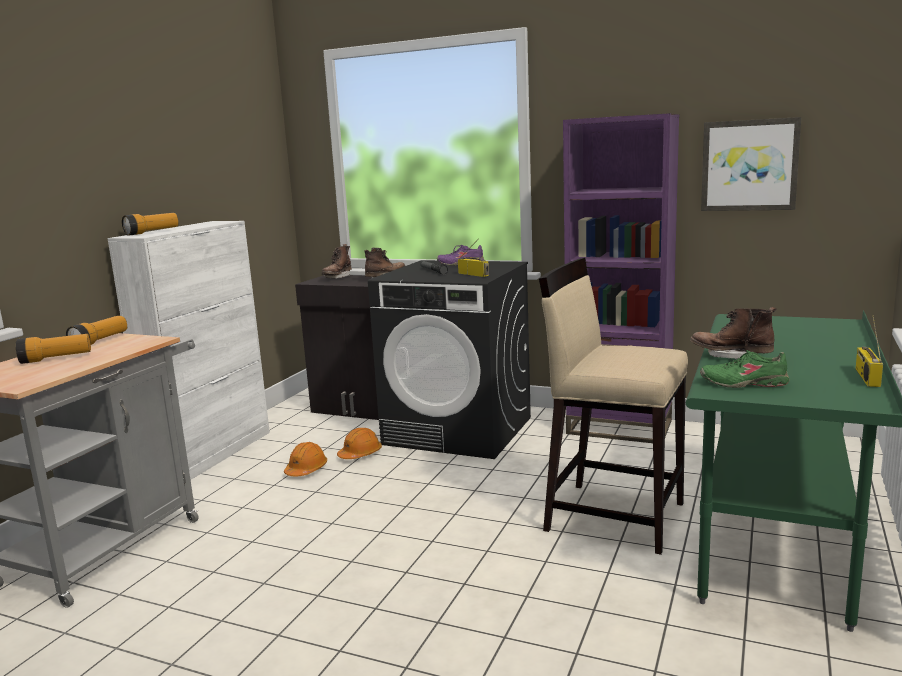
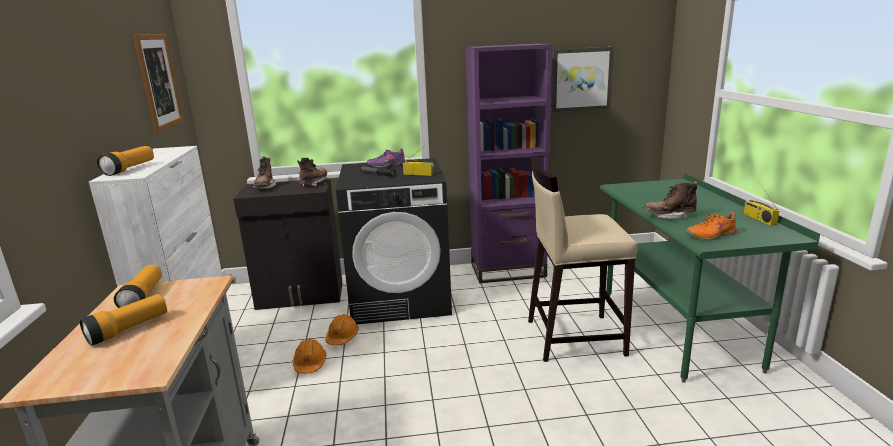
camera: 30 degrees left, 5 degrees up
(239, 157) = (158, 81): none -> picture
(743, 383) = (711, 235): green shoe -> orange shoe

